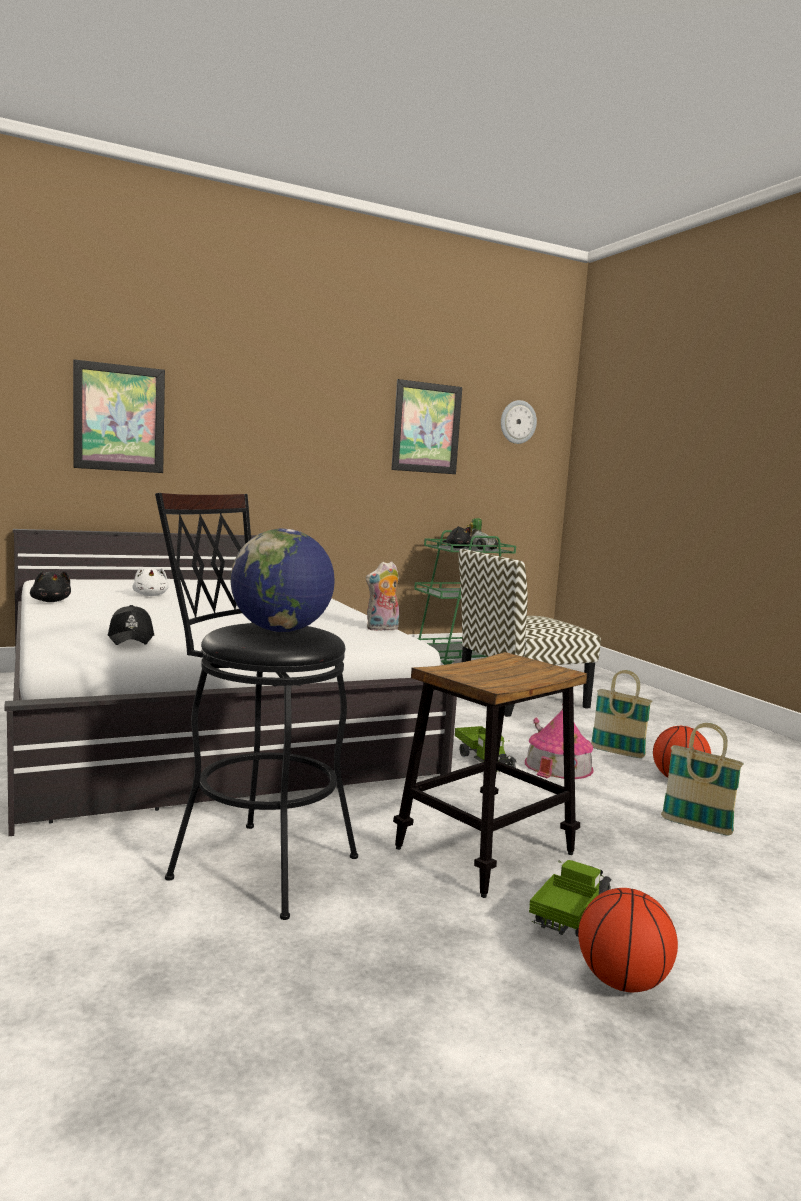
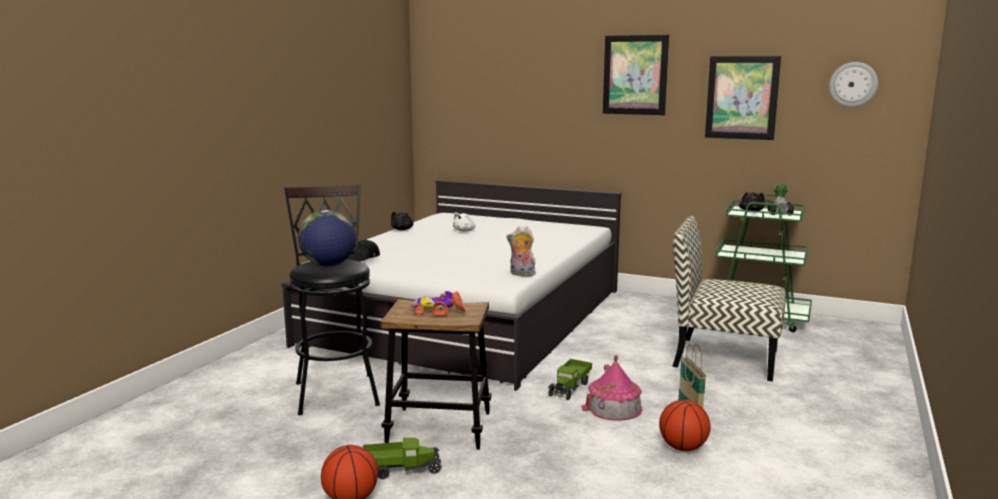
camera: 50 degrees right, 5 degrees up
(119, 418) = (496, 107): picture -> picture (635, 75)
(501, 670) = (438, 311): none -> toy car
(696, 826) = (601, 473): basket -> none

